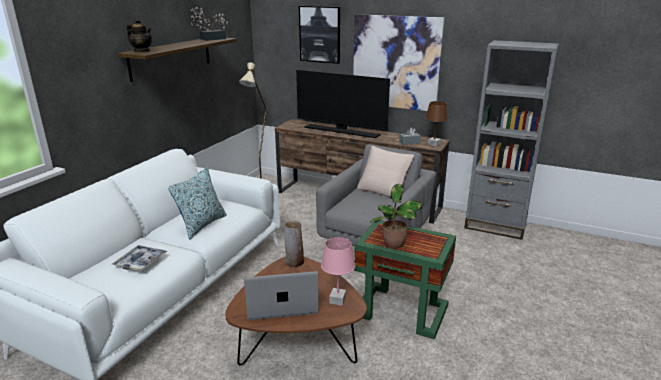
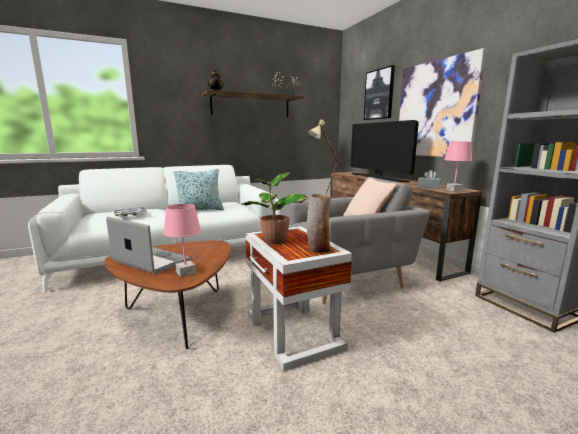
camera: 40 degrees right, 10 degrees down
(294, 263) = (213, 244): vase -> vase (318, 249)
(402, 311) = (293, 332): green side table -> white side table
(434, 144) = (454, 190): brown table lamp -> pink table lamp

